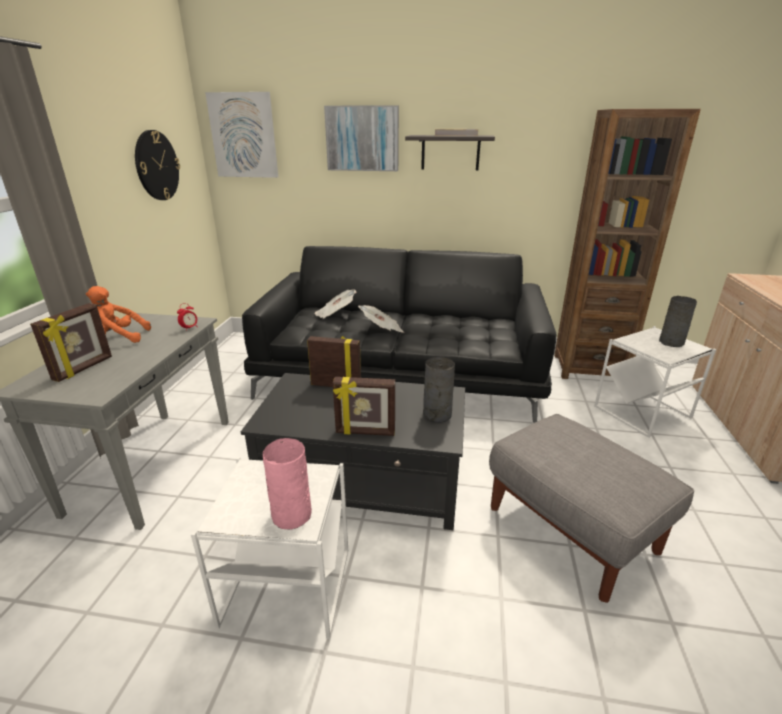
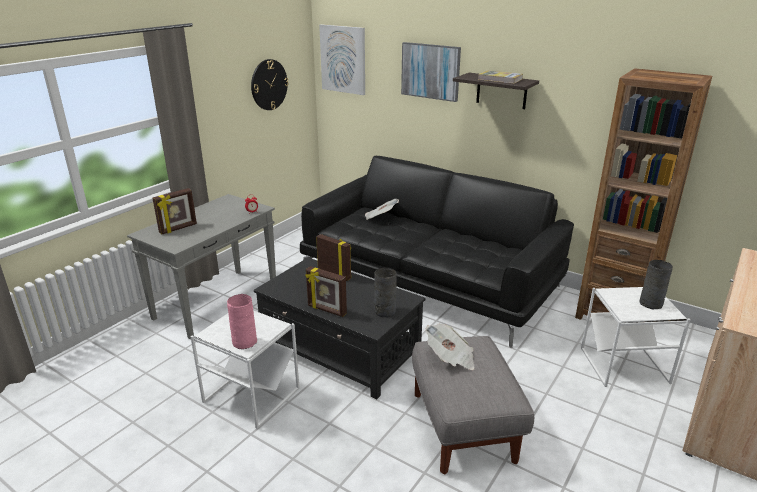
camera: 25 degrees right, 0 degrees up
(119, 338) = (208, 211): orange plush toy -> none
(382, 330) = (405, 238): newspaper -> newspaper (450, 358)

